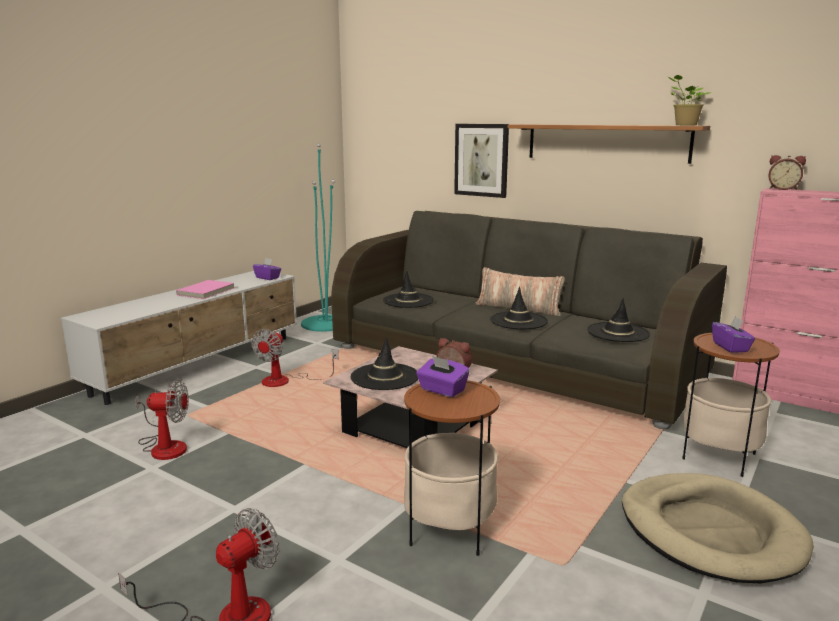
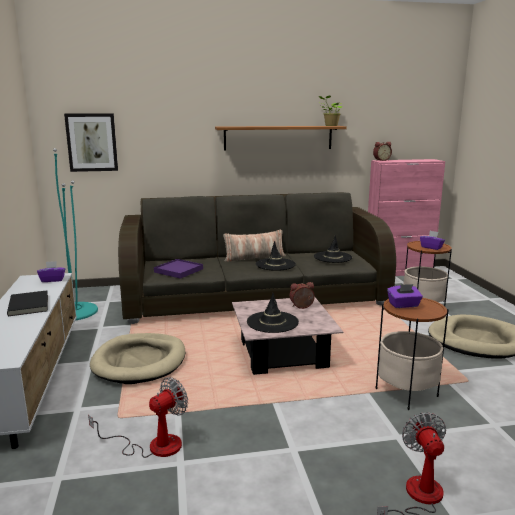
camera: 45 degrees left, 0 degrees up
(207, 291) = (30, 305): pink book -> black book
(286, 381) = (140, 361): fan -> beige dog bed
(408, 301) = (178, 270): black hat -> purple tray
(481, 160) = (184, 154): picture -> picture (92, 142)

